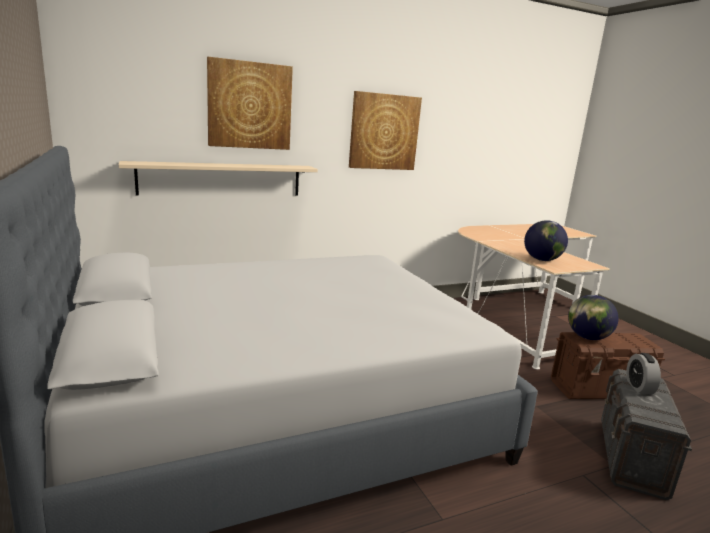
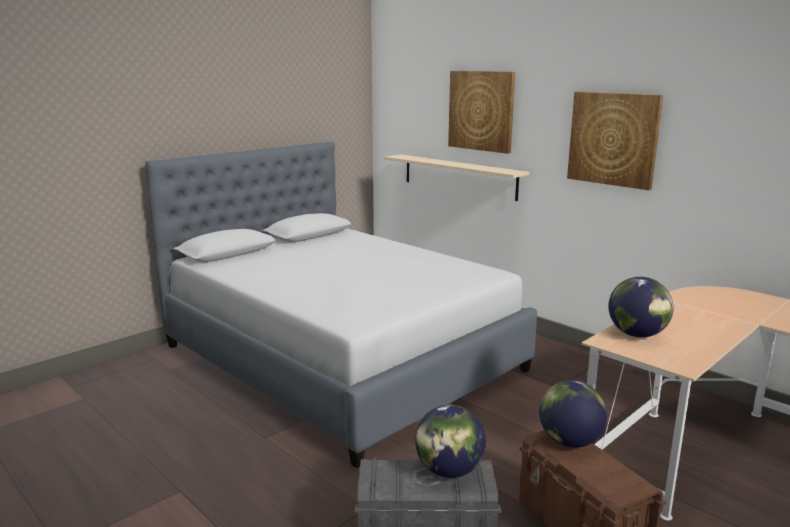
camera: 70 degrees right, 0 degrees up
(639, 387) = (449, 471): alarm clock -> globe

